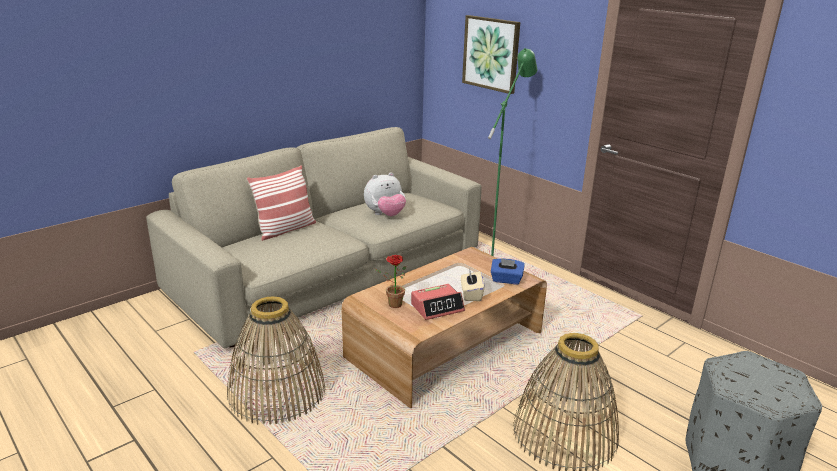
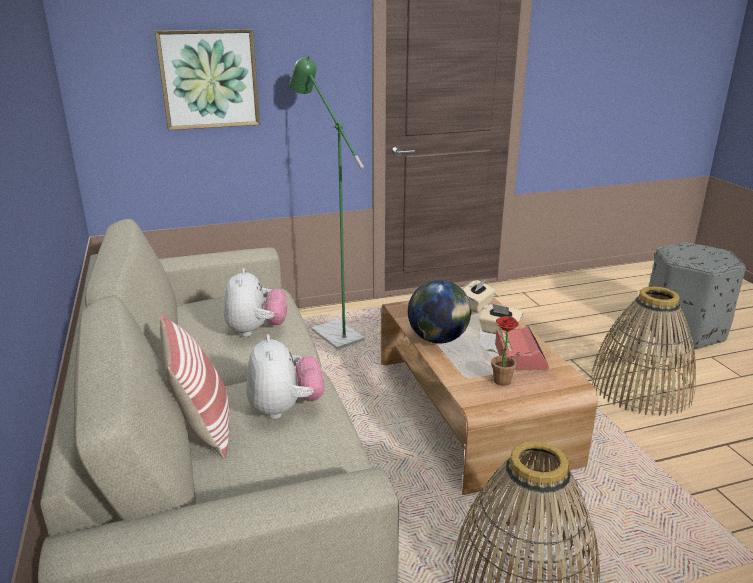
camera: 65 degrees left, 0 degrees up
(306, 241) = (285, 409): none -> plush toy
(434, 273) = (438, 340): none -> globe
(506, 280) = (476, 306): blue tissue box -> beige tissue box

